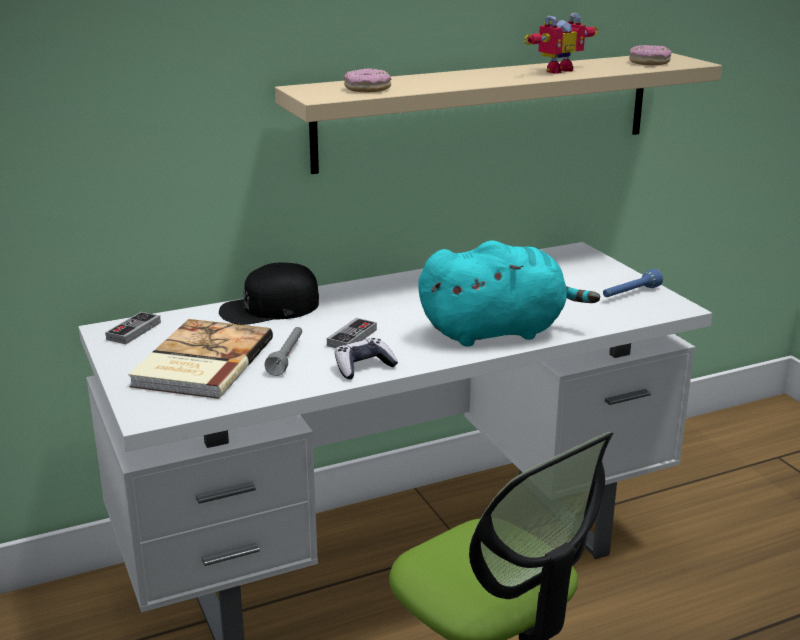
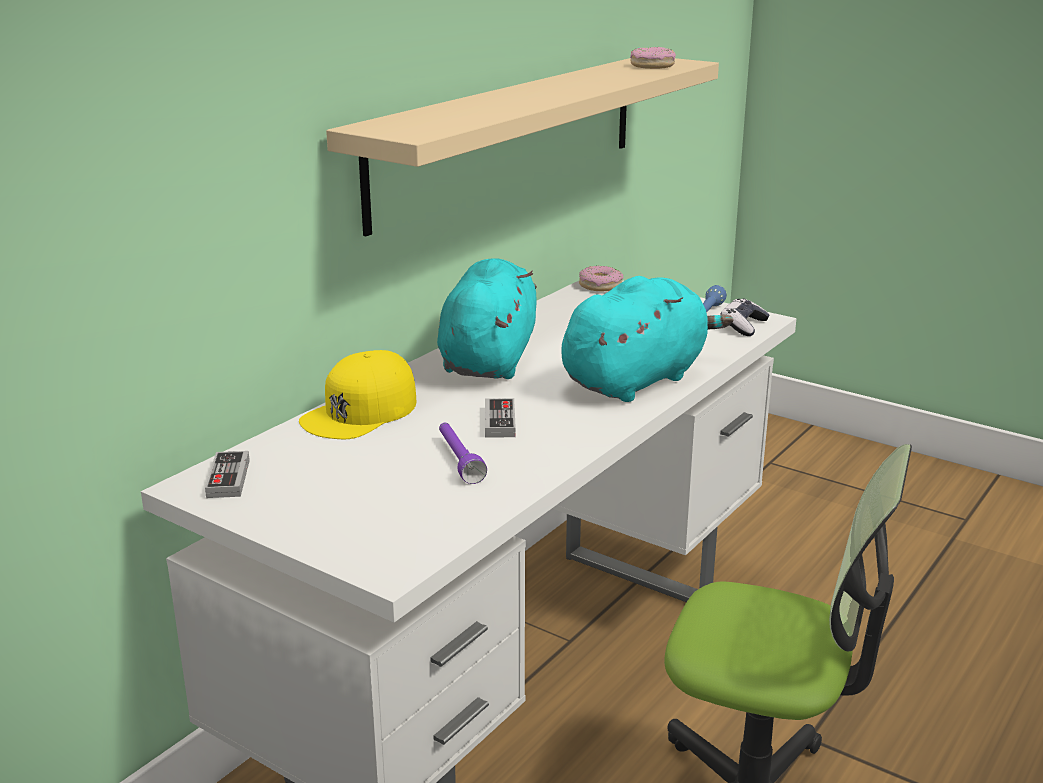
camera: 30 degrees left, 0 degrees up
(200, 363) = (367, 493): book -> none
(269, 308) = (360, 412): black cap -> yellow cap
(287, 357) = (458, 460): grey flashlight -> purple flashlight
(363, 367) = (556, 449): game controller -> game controller (743, 326)
(367, 88) = (443, 120): donut -> donut (600, 285)
(407, 291) = (489, 359): none -> turquoise plush toy
(555, 70) = (585, 81): toy robot -> none

